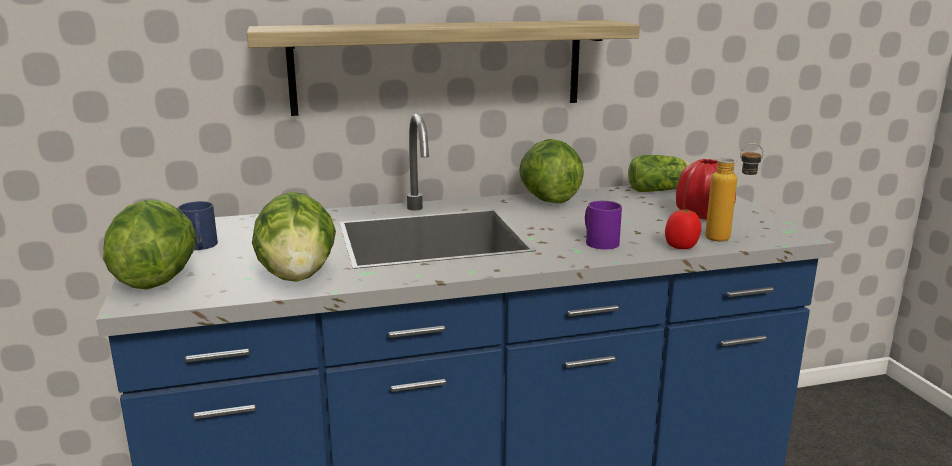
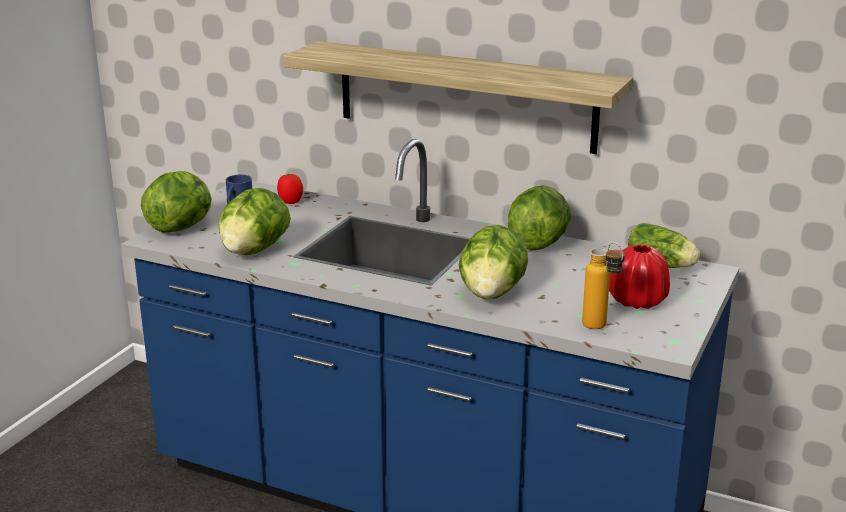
camera: 40 degrees right, 5 degrees up
(598, 241) = (492, 293): purple mug -> lettuce
(681, 247) = (544, 321): tomato -> tomato (290, 202)

